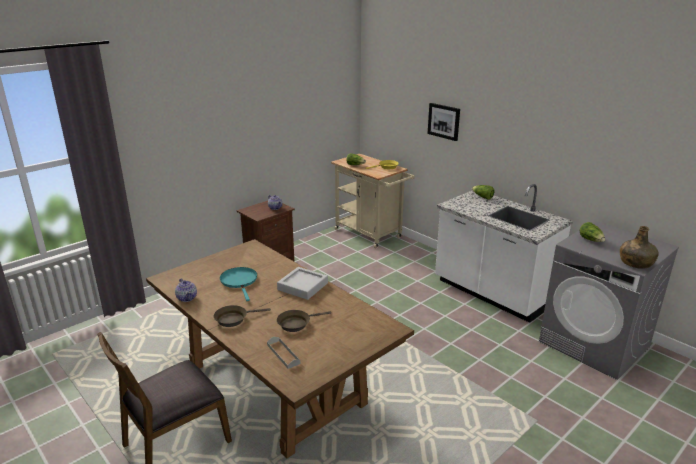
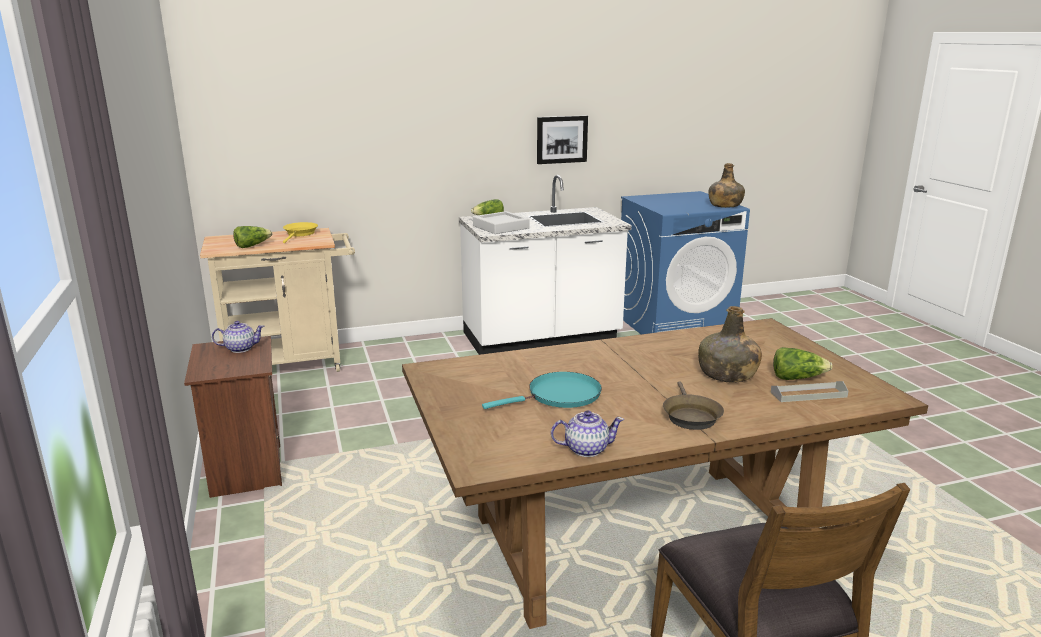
camera: 65 degrees left, 5 degrees down
(239, 281) = (560, 396): turquoise frying pan -> turquoise frying pan turned 150 degrees clockwise
(296, 323) = (727, 374): brown frying pan -> green bottle
(303, 286) = (617, 354): grey tray -> grey tray (501, 227)
(444, 121) = (385, 131): picture -> picture (561, 139)
(591, 240) = (665, 205): lettuce -> lettuce (797, 378)
(594, 344) = (675, 324): grey washing machine -> blue washing machine

